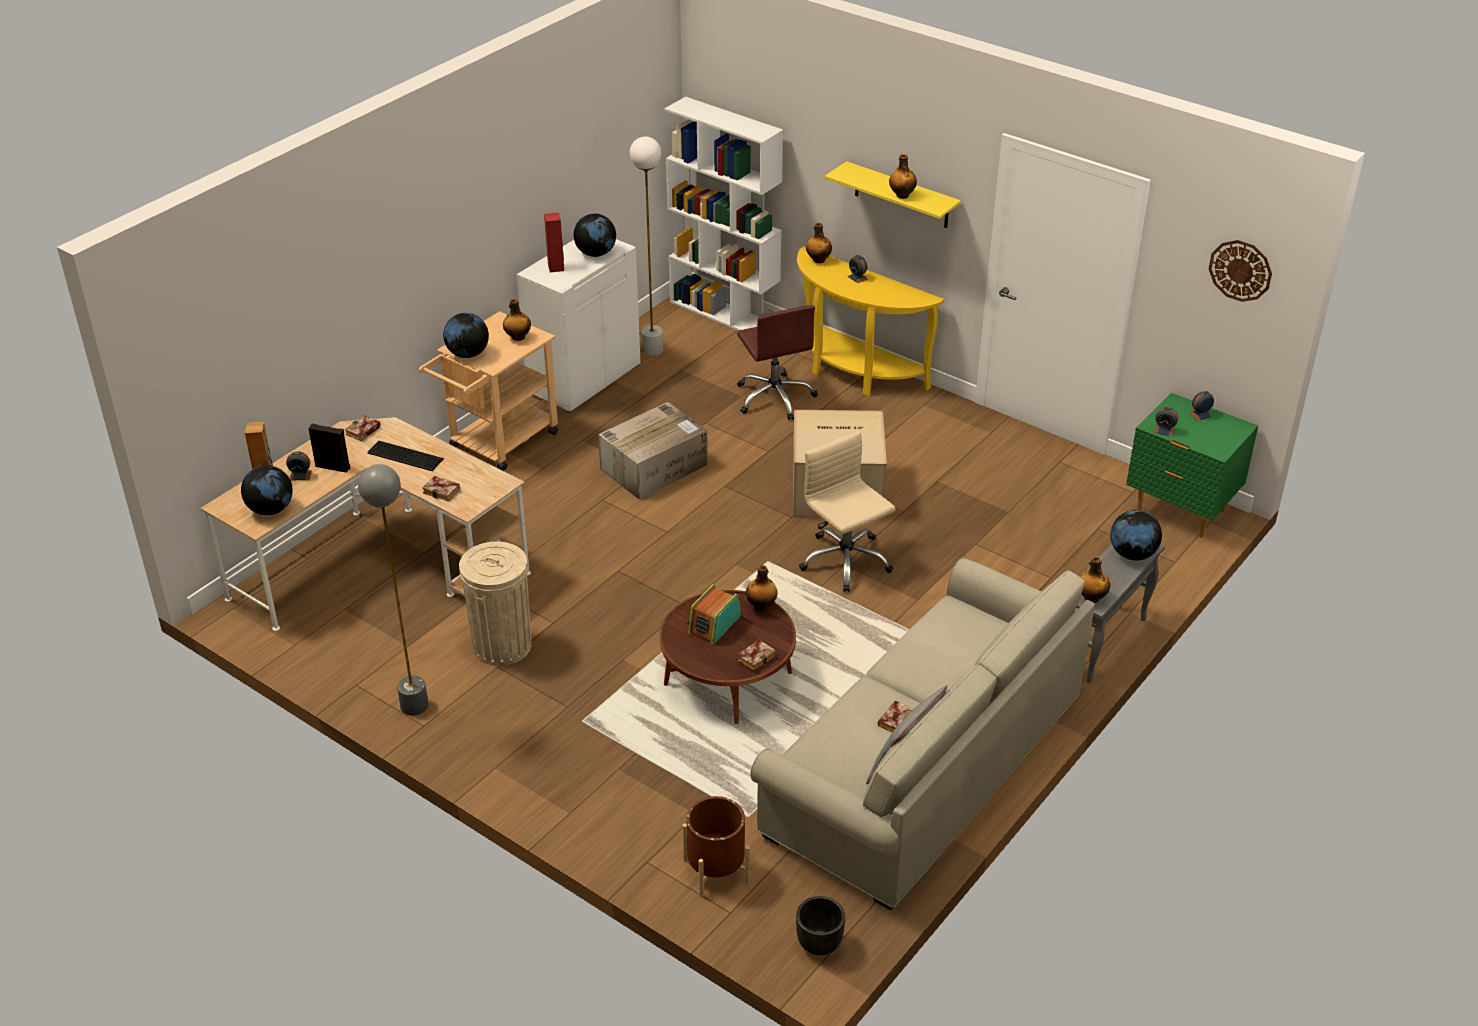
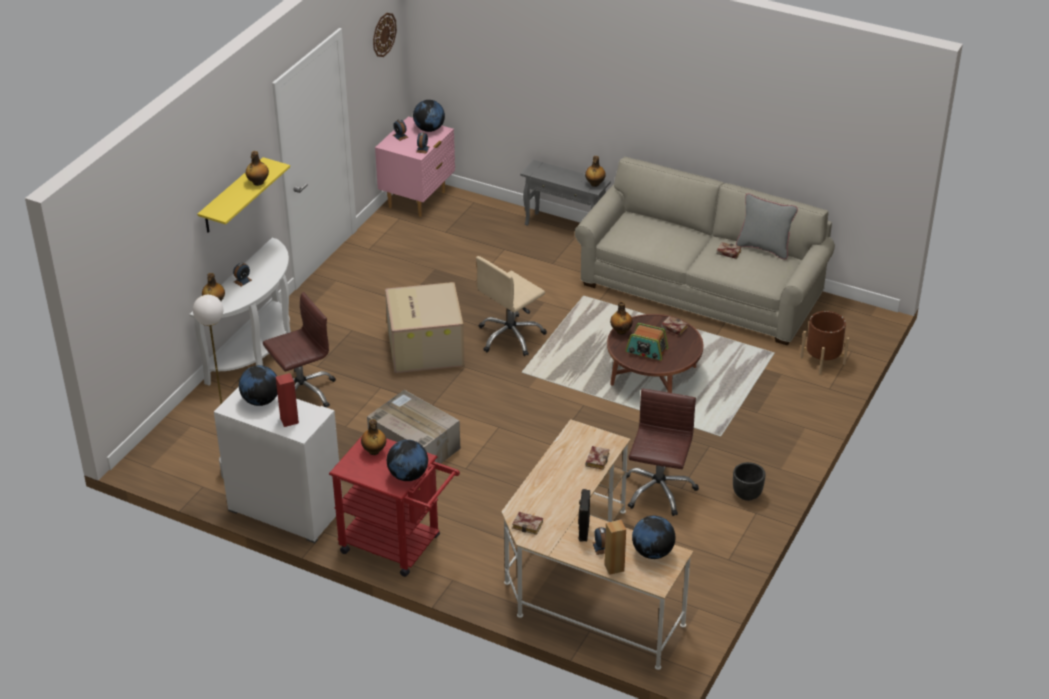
camera: 100 degrees left, 0 degrees up
(405, 455) = (555, 491): keyboard -> none
(414, 706) = (738, 522): grey floor lamp -> none
(497, 444) = (398, 546): beige cart -> red cart
(502, 645) = (658, 490): beige trash can -> brown office chair
(725, 314) = (165, 437): white bookcase -> none
(819, 943) = (856, 317): black planter -> black planter (746, 494)
(854, 372) = (257, 353): yellow console table -> white console table
(1132, 554) = (546, 170): globe -> globe (429, 129)
(1180, 511) = (417, 200): green nightstand -> pink nightstand

